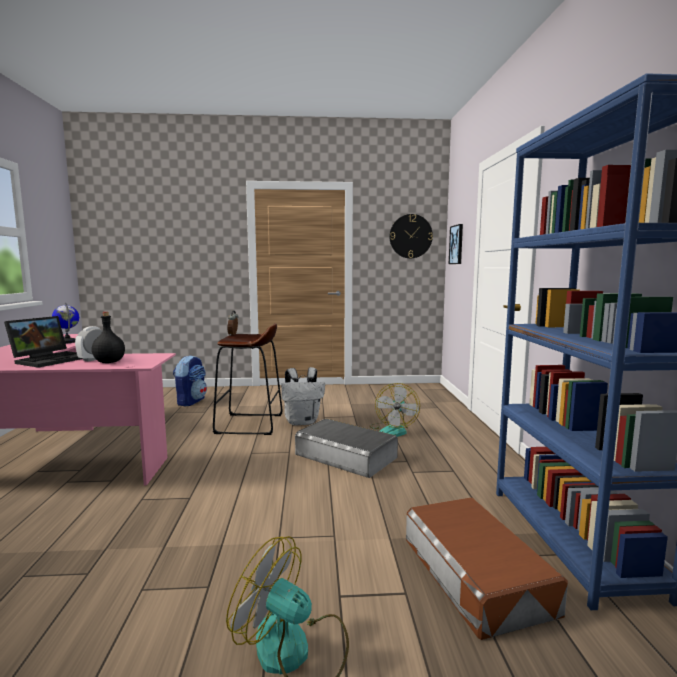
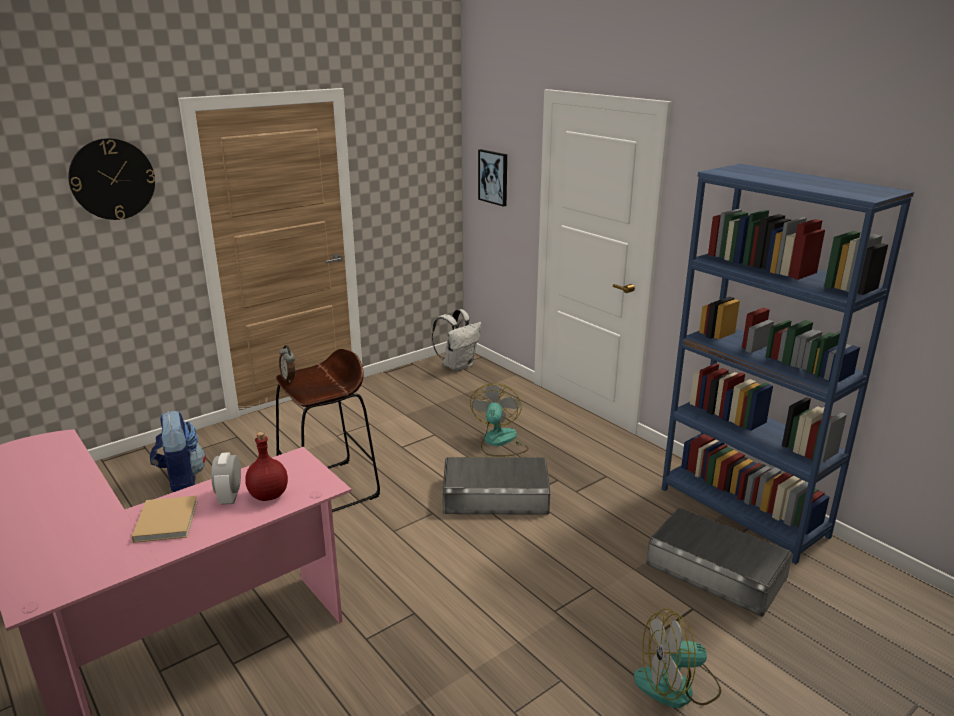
camera: 35 degrees left, 15 degrees up
(50, 359) = (167, 520): laptop -> beige book
(68, 342) = (63, 470): globe -> none
(110, 362) = (269, 495): black bottle -> red bottle
(302, 422) = (387, 463): white backpack -> white backpack (458, 366)
(393, 430) = (499, 442): fan -> fan turned 150 degrees counterclockwise
(410, 236) = (422, 161): wall clock -> wall clock (112, 179)
(475, 573) = (716, 570): brown storage box -> grey storage box

